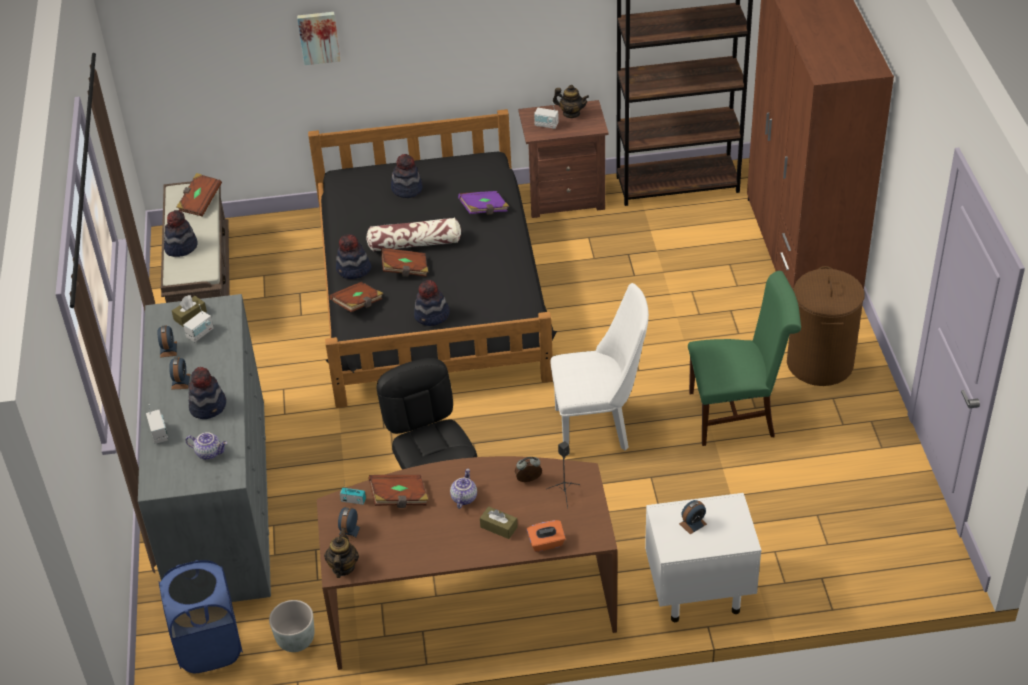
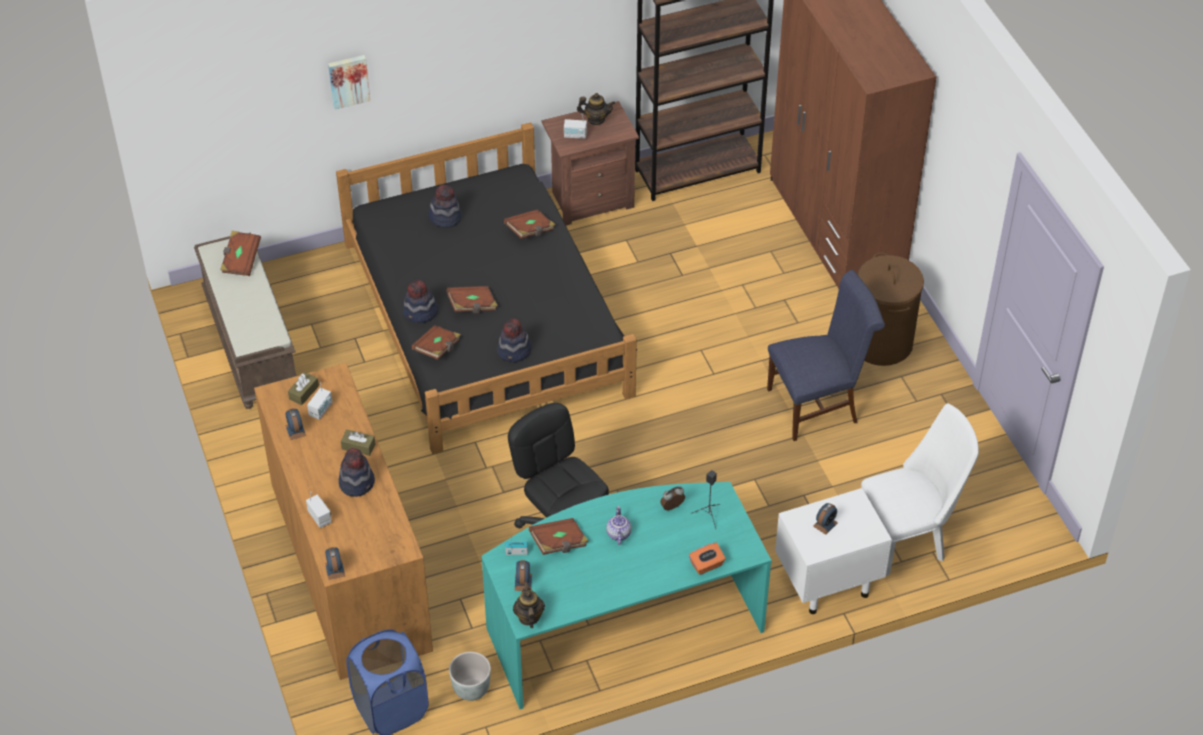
camera: 15 degrees left, 5 degrees up
(180, 381) = (320, 461): alarm clock -> alarm clock (335, 569)
(181, 247) = (239, 312): hat -> none
(209, 452) = (375, 528): teapot -> none
(219, 500) = (349, 565): grey dresser -> brown dresser
(415, 243) = (473, 276): pillow -> none
(471, 600) = (622, 623): brown desk -> turquoise desk
(484, 210) = (530, 231): purple book -> brown book
(499, 527) = (659, 556): brown tissue box -> brown tissue box (358, 446)
(599, 427) = (692, 436): white chair -> white chair (908, 539)
(738, 414) = (818, 404): green chair -> blue chair

